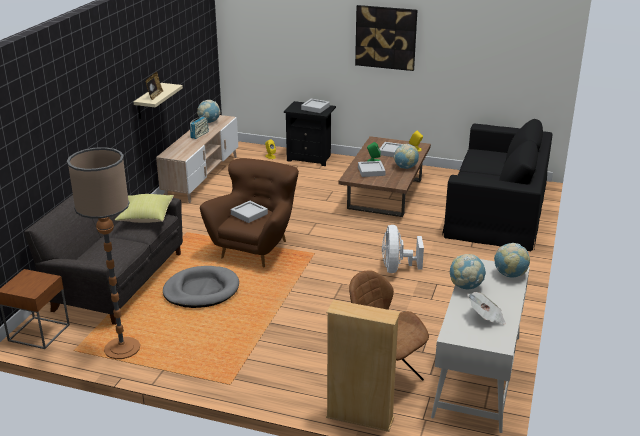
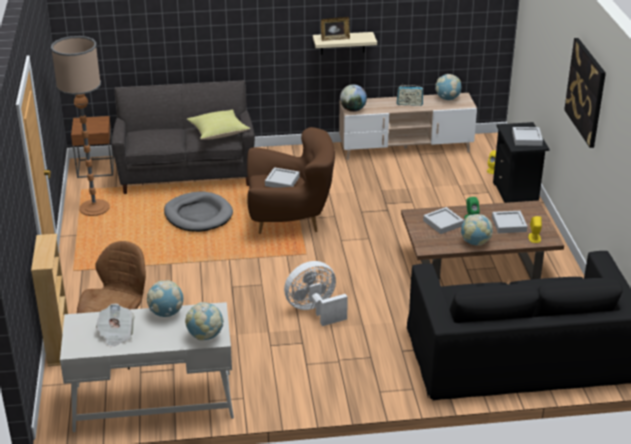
camera: 65 degrees right, 5 degrees up
(181, 156) = (353, 110): none -> globe

